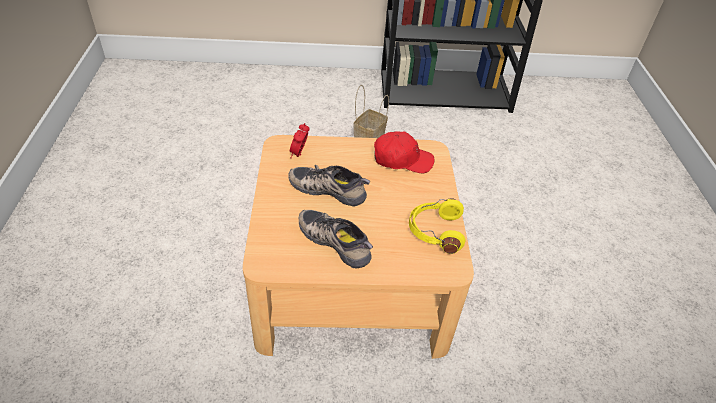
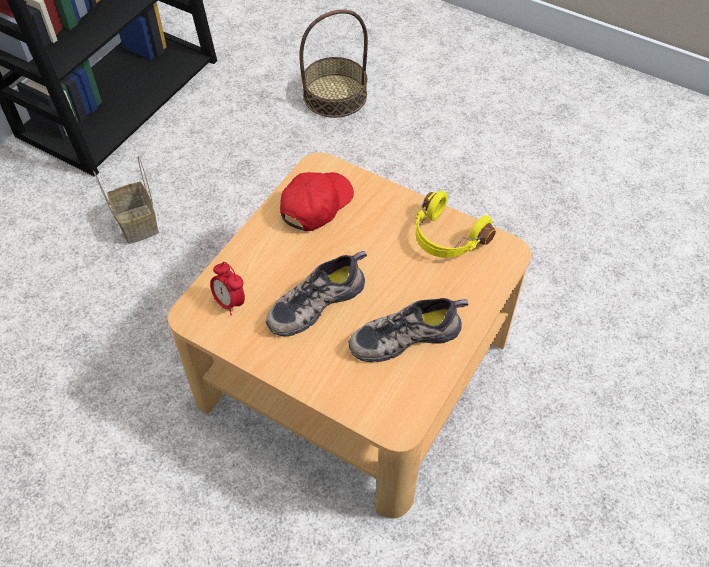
camera: 55 degrees left, 10 degrees up
(548, 173) = (335, 95): none -> basket

